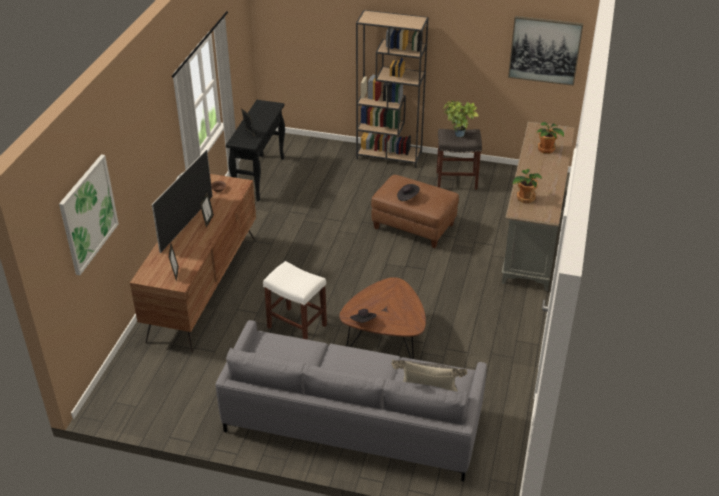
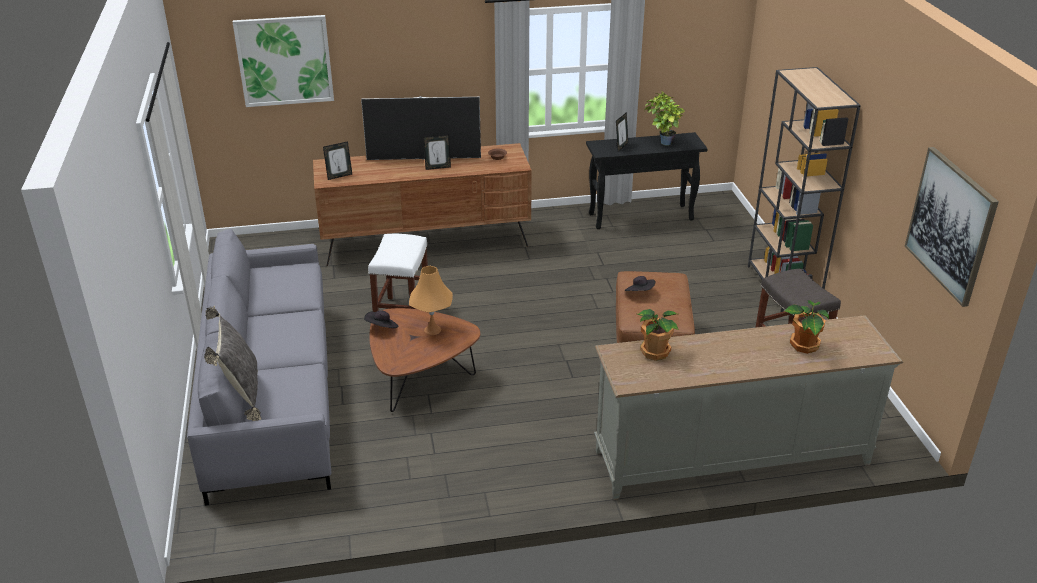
camera: 65 degrees right, 5 degrees down
(382, 298) = (432, 330): none -> orange table lamp
(457, 136) = (797, 285): potted plant -> potted plant (662, 143)

